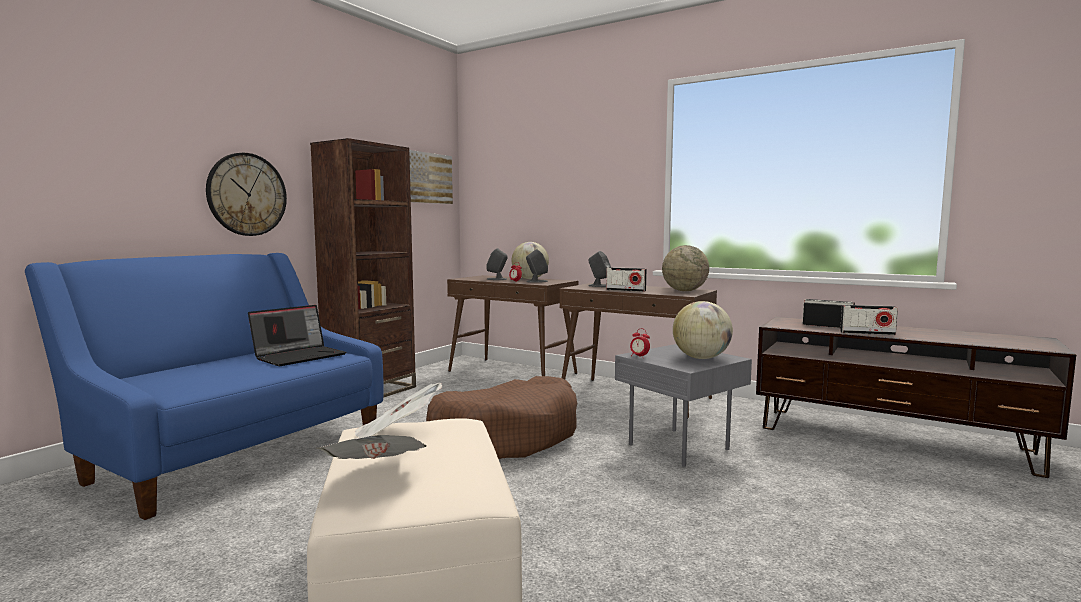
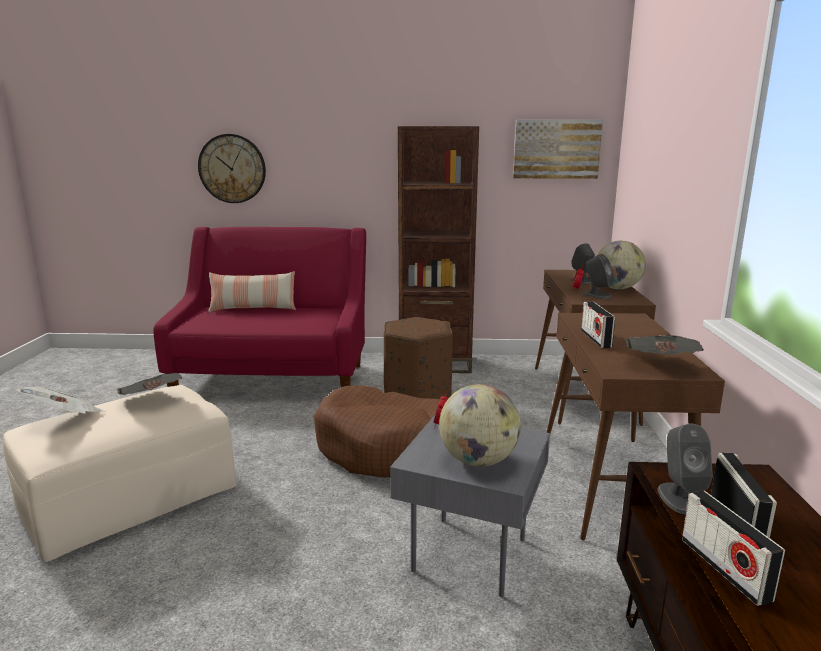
camera: 60 degrees right, 10 degrees up
(198, 365) = (253, 309): none -> pillow
(233, 452) = (274, 375): blue sofa -> red sofa
(247, 194) = (343, 177): wall clock -> wall clock (232, 168)
(300, 356) = (301, 319): laptop -> none
(425, 410) = (418, 397): none -> brown ottoman
(599, 286) = (616, 322): grey speaker -> grey speaker (680, 498)
(684, 291) = (660, 365): globe -> newspaper

